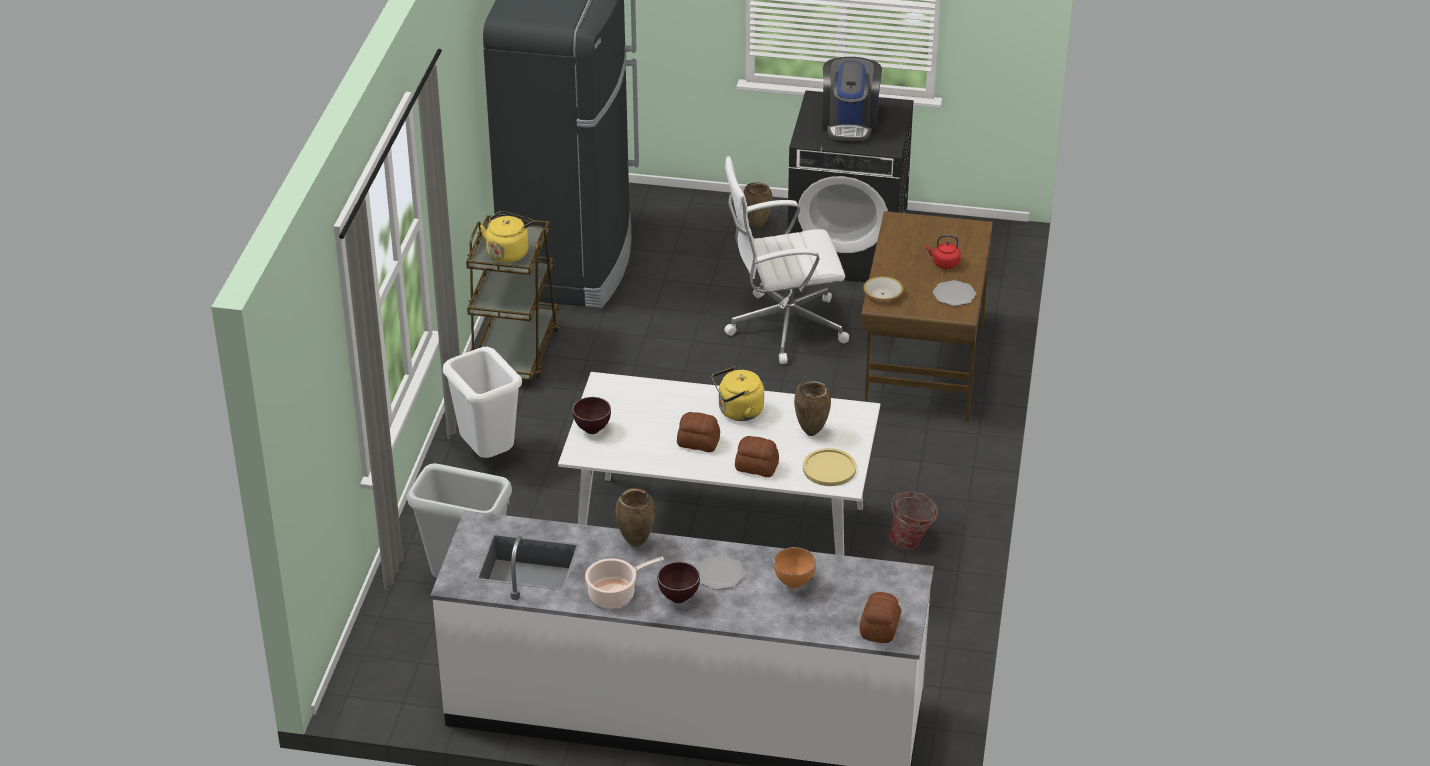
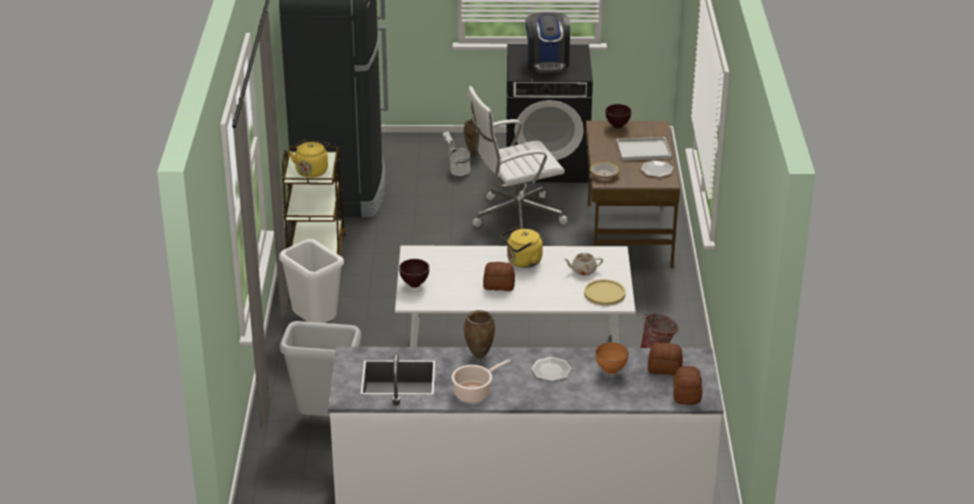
camera: 10 degrees left, 5 degrees down
(677, 598) = (524, 390): brown bowl -> brown bowl (617, 126)
(727, 249) = (457, 169): none -> white bucket
(757, 467) = (549, 298): bread -> bread (665, 368)
(812, 433) = (583, 270): brown vase -> beige teapot
(944, 263) = (642, 150): red kettle -> white tray

